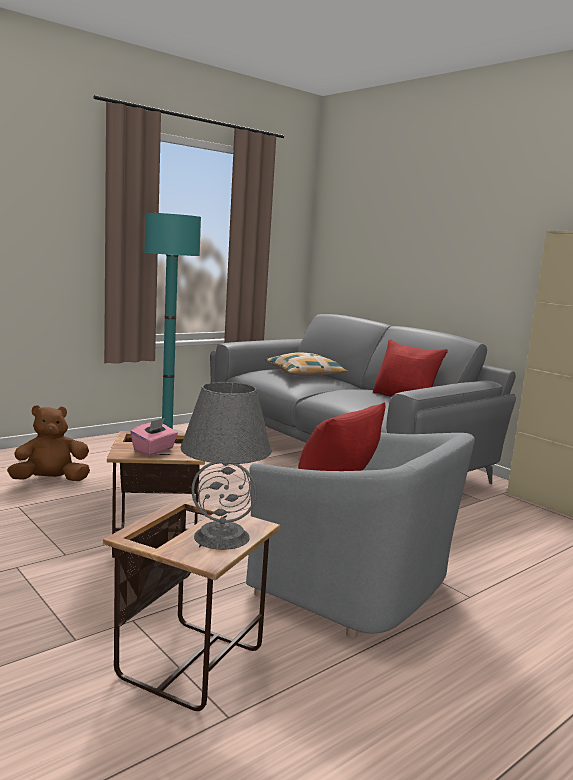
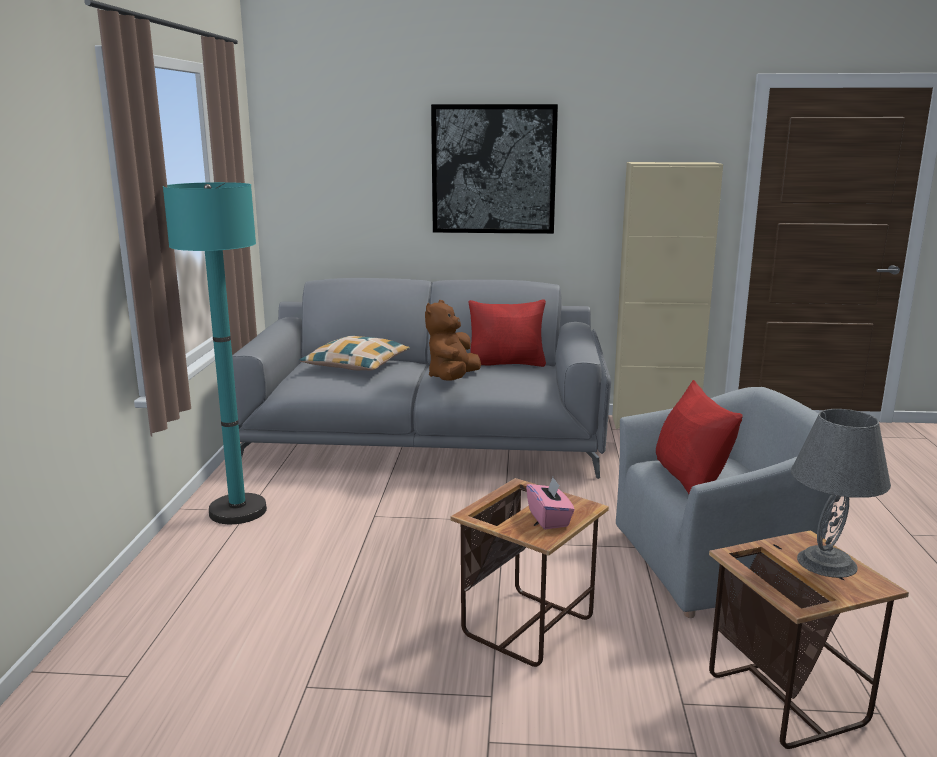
camera: 45 degrees left, 5 degrees up
(51, 481) = (253, 635): brown plush toy -> brown plush toy (452, 378)
(456, 237) = (493, 169): none -> picture

